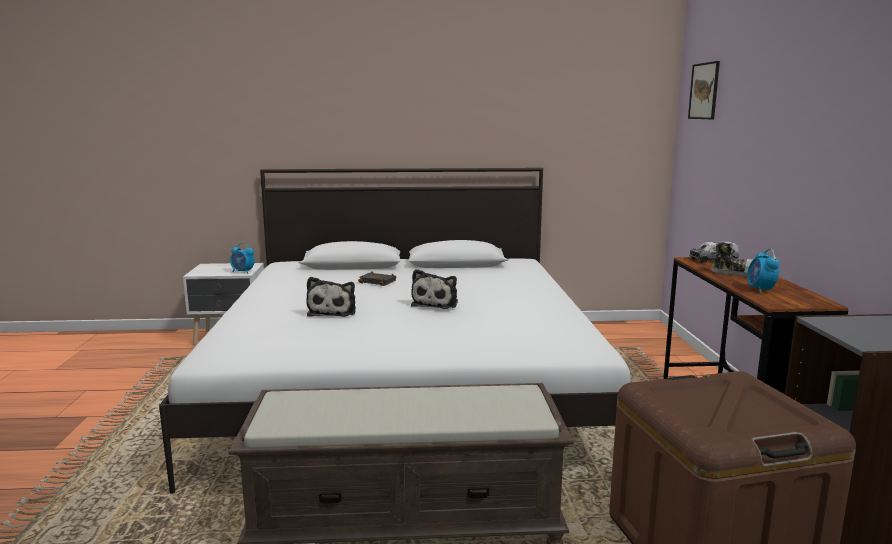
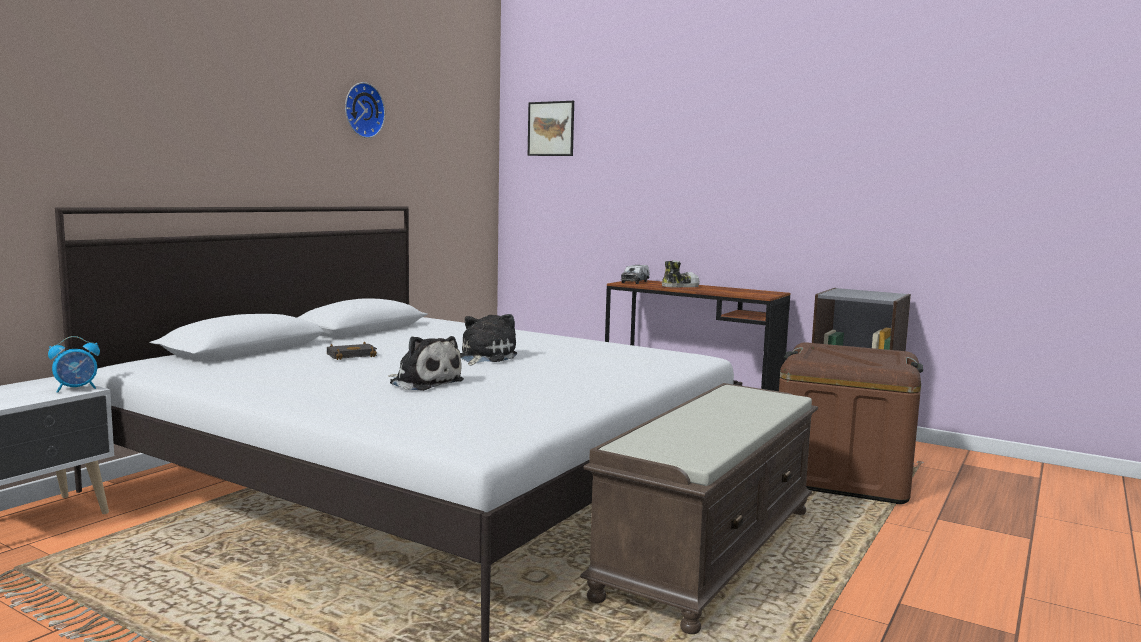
camera: 55 degrees left, 5 degrees down
(436, 303) = (484, 357): plush toy -> plush toy turned 120 degrees counterclockwise
(498, 91) = (362, 110): none -> wall clock
(760, 290) = (728, 291): alarm clock -> none

